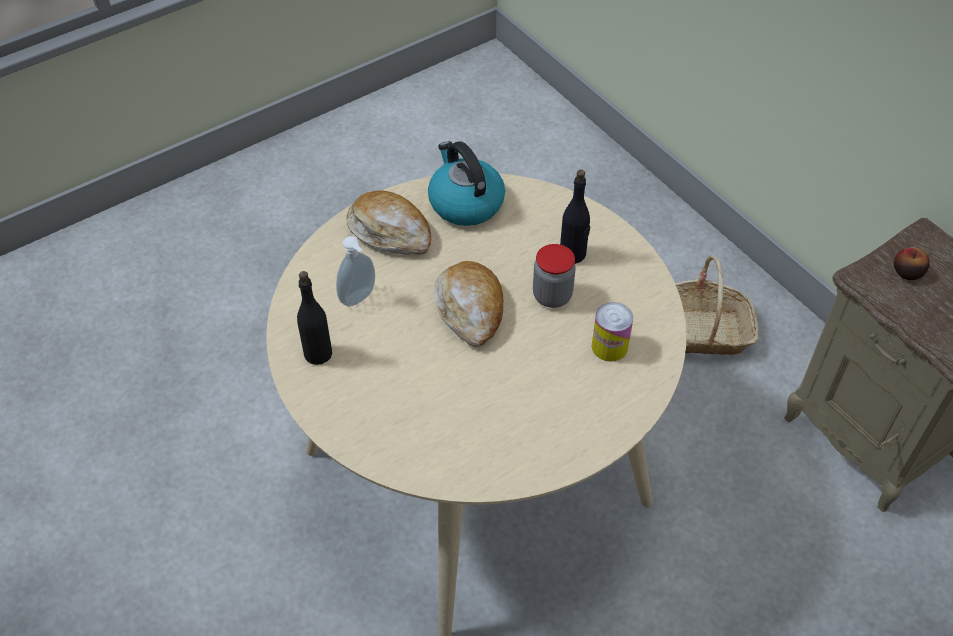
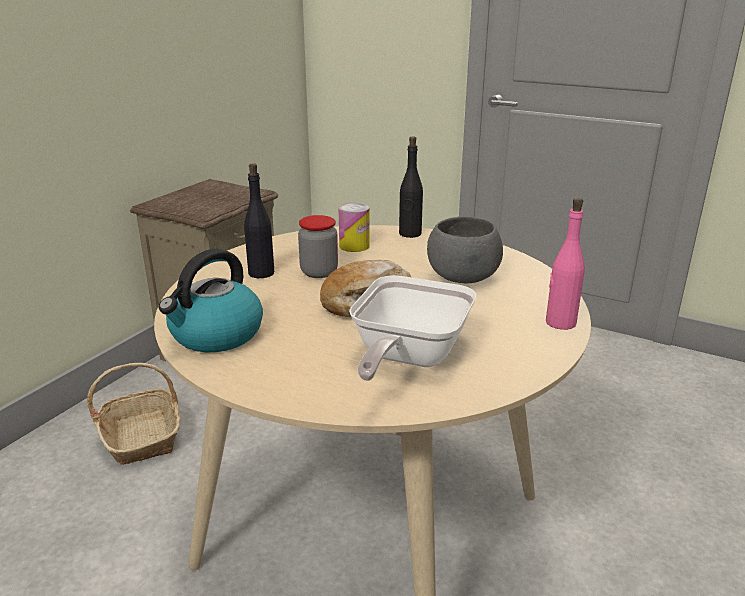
camera: 115 degrees left, 25 degrees down
(317, 353) = (500, 360): black bottle -> black bottle (410, 234)
(343, 429) = (560, 323): none -> pink bottle
(359, 299) = (406, 358): soap dispenser -> frying pan
(390, 232) = (291, 367): bread -> none
(474, 402) = (462, 278): none -> grey bowl
(907, 272) = (191, 206): apple -> none

